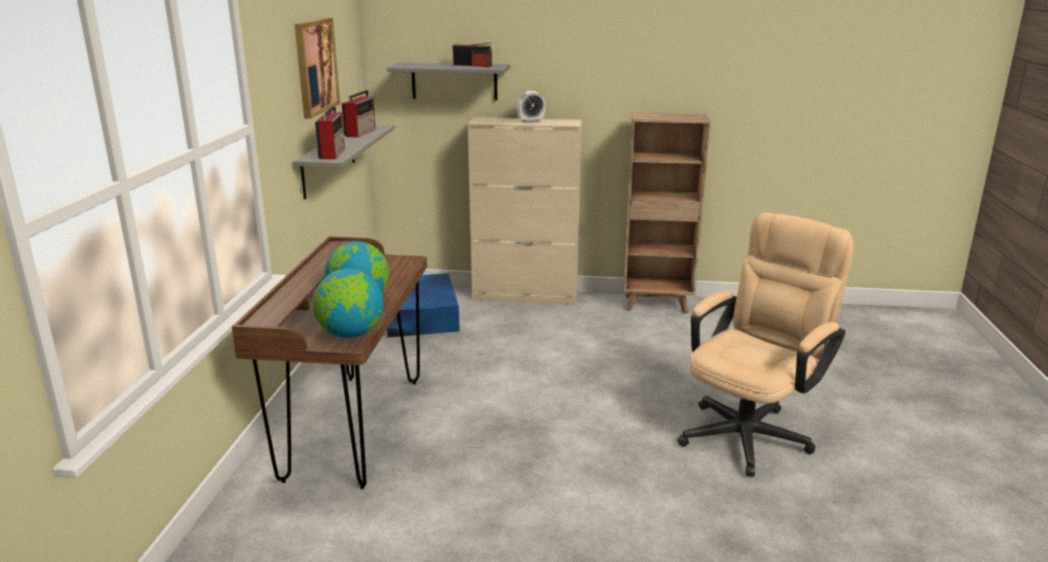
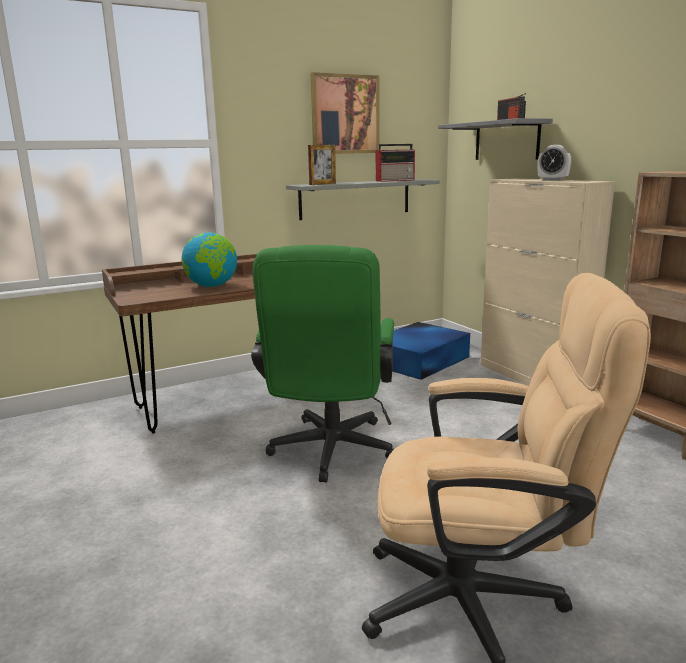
camera: 55 degrees right, 5 degrees down
(332, 153) = (322, 184): radio -> picture frame
(350, 334) = (149, 297): globe -> none
(531, 415) = (330, 454): none -> green office chair

